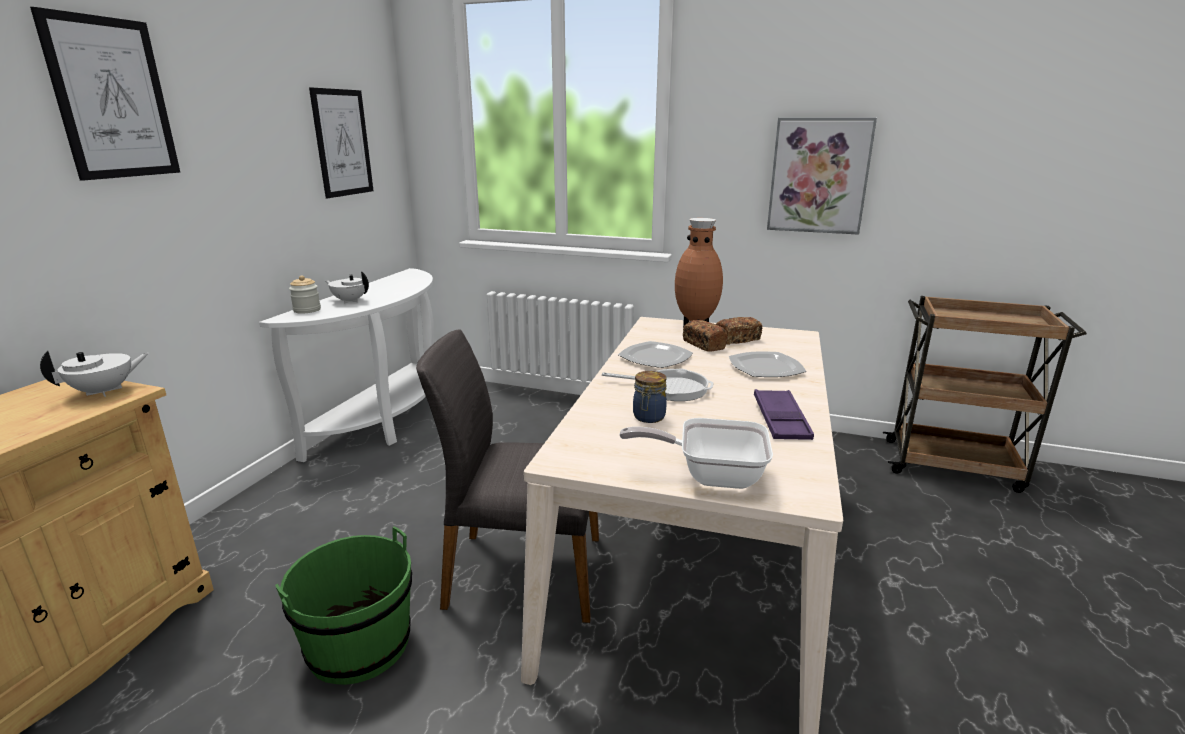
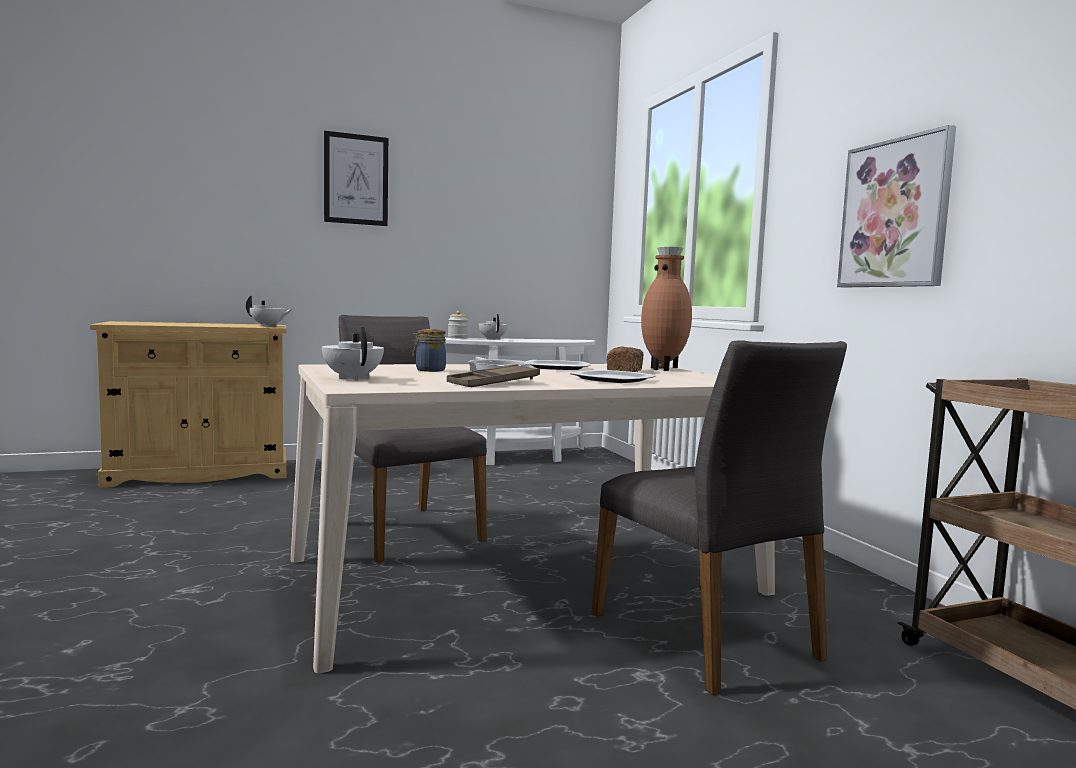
camera: 50 degrees right, 15 degrees down
(342, 143) = (536, 225): picture -> none
(359, 645) = (278, 515): green bucket -> none
(710, 475) = (353, 378): frying pan -> white teapot
(737, 339) = (667, 374): bread -> none
(781, 420) = (494, 383): purple tray -> brown tray
(849, 528) = (707, 635): none -> grey chair

